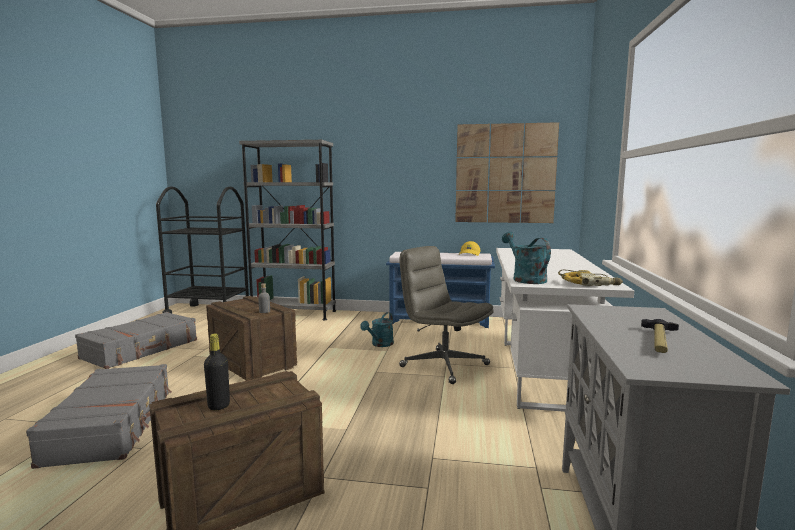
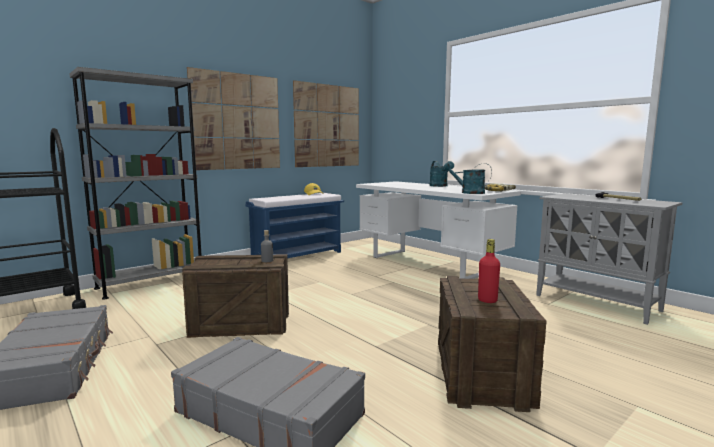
camera: 50 degrees left, 0 degrees up
(219, 406) = (487, 300): black bottle -> red bottle
(380, 344) = (304, 280): turquoise watering can -> turquoise watering can (440, 186)
(389, 174) = (237, 121): none -> picture
(443, 365) = (377, 277): grey office chair -> none

